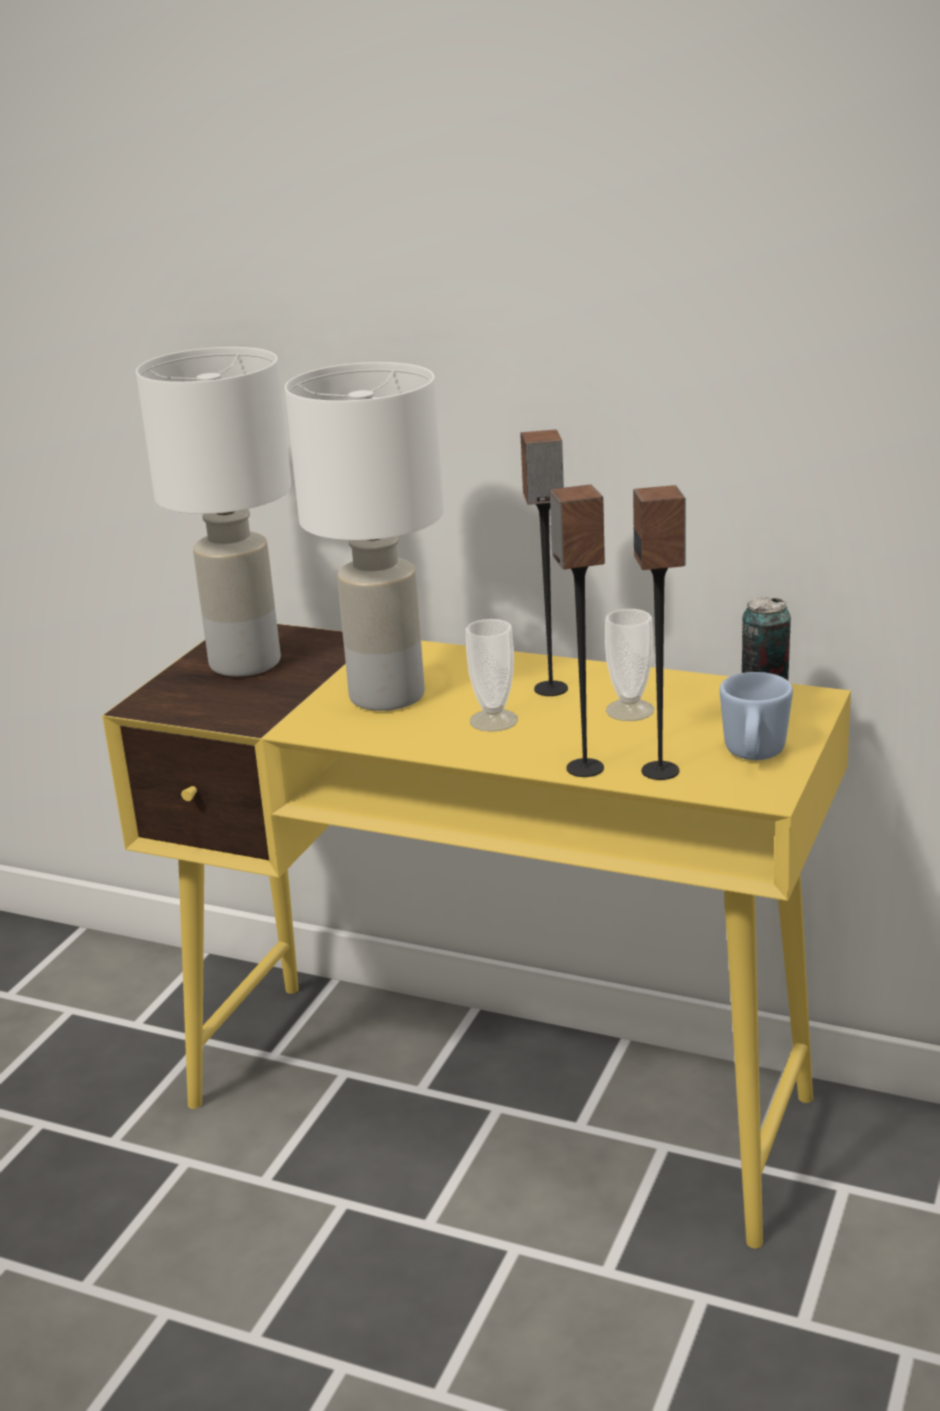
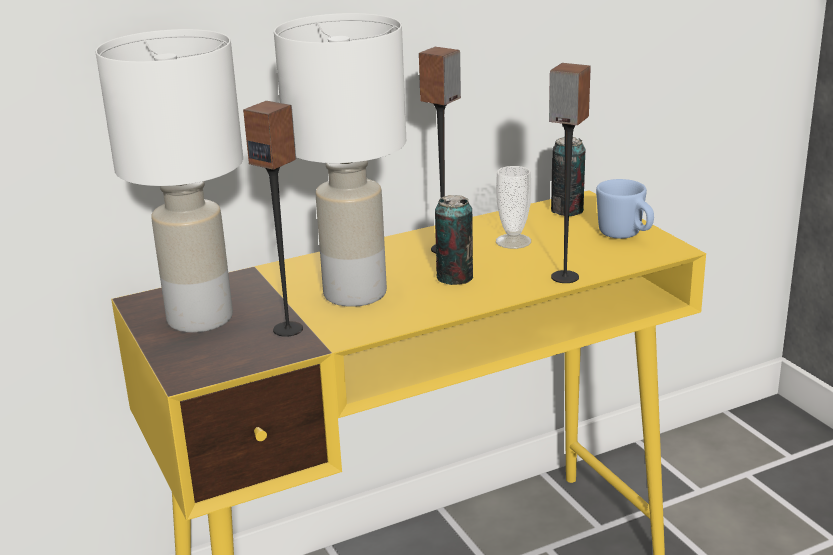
camera: 50 degrees left, 0 degrees up
(493, 720) = (454, 277): cup -> can
(661, 771) = (603, 261): speaker -> speaker (288, 329)

